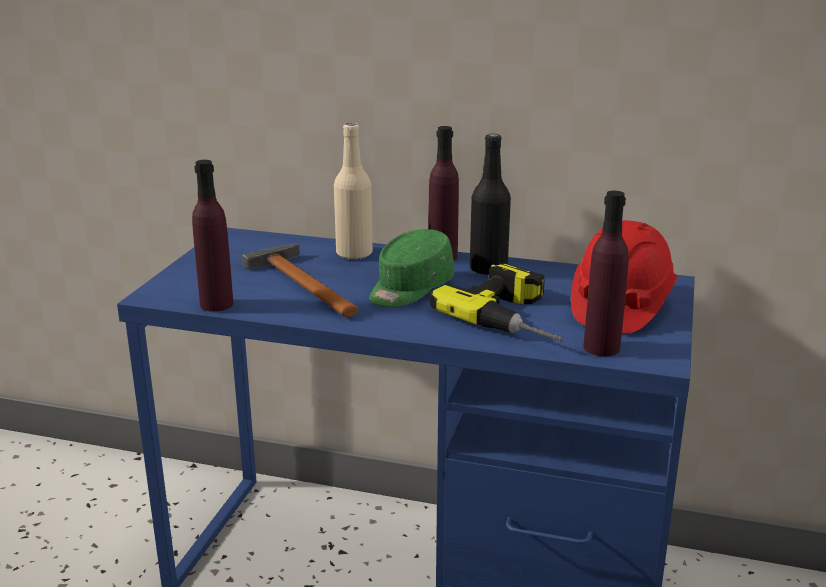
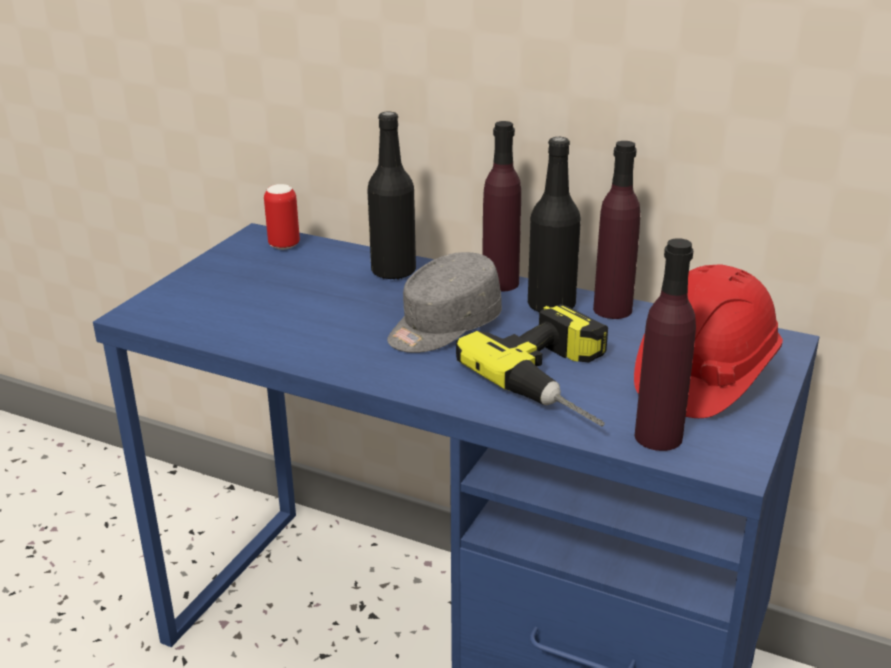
camera: 10 degrees right, 5 degrees up
(216, 304) = (204, 332): purple bottle -> purple bottle (612, 309)
(256, 241) = (284, 245): none -> can
(303, 283) = (316, 309): hammer -> none
(354, 254) = (393, 271): beige bottle -> black bottle
(410, 288) = (443, 327): green cap -> grey cap

